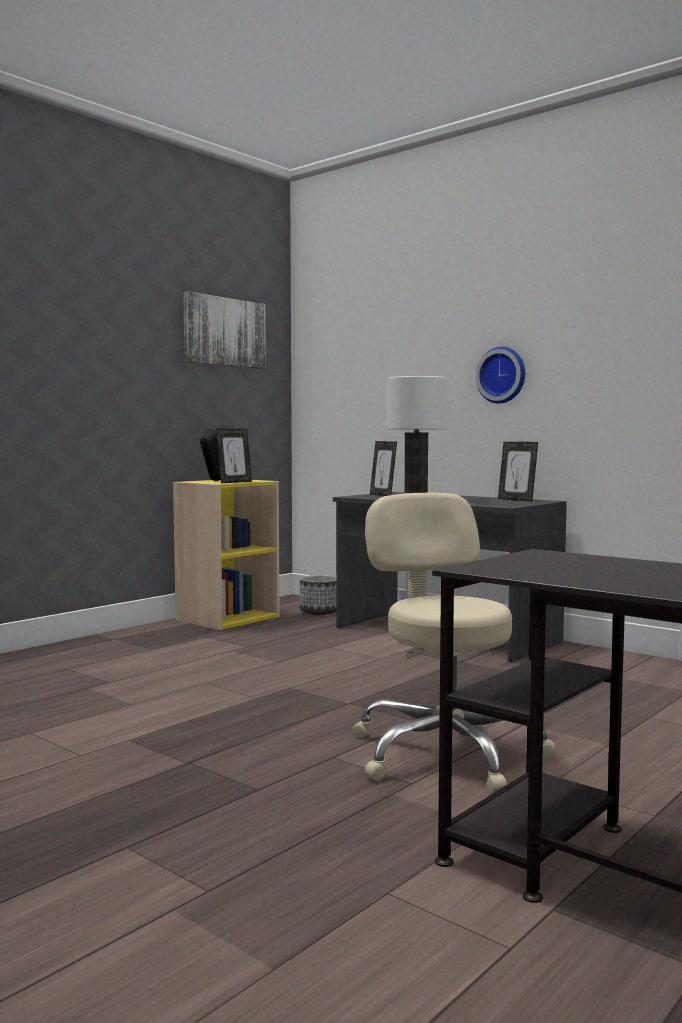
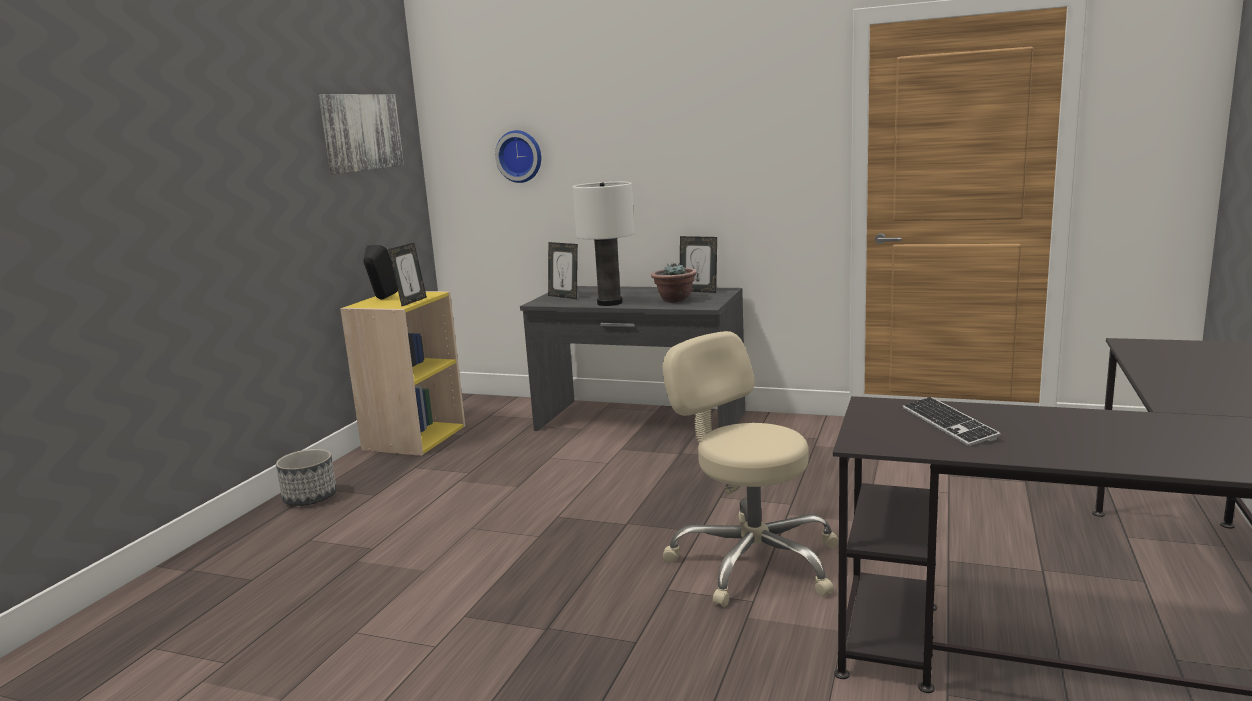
camera: 20 degrees left, 10 degrees up
(320, 612) = (500, 412): planter -> planter (310, 498)
(481, 502) = (674, 300): none -> potted plant
(502, 375) = (670, 170): wall clock -> wall clock (520, 156)
(601, 568) = (948, 423): none -> keyboard

